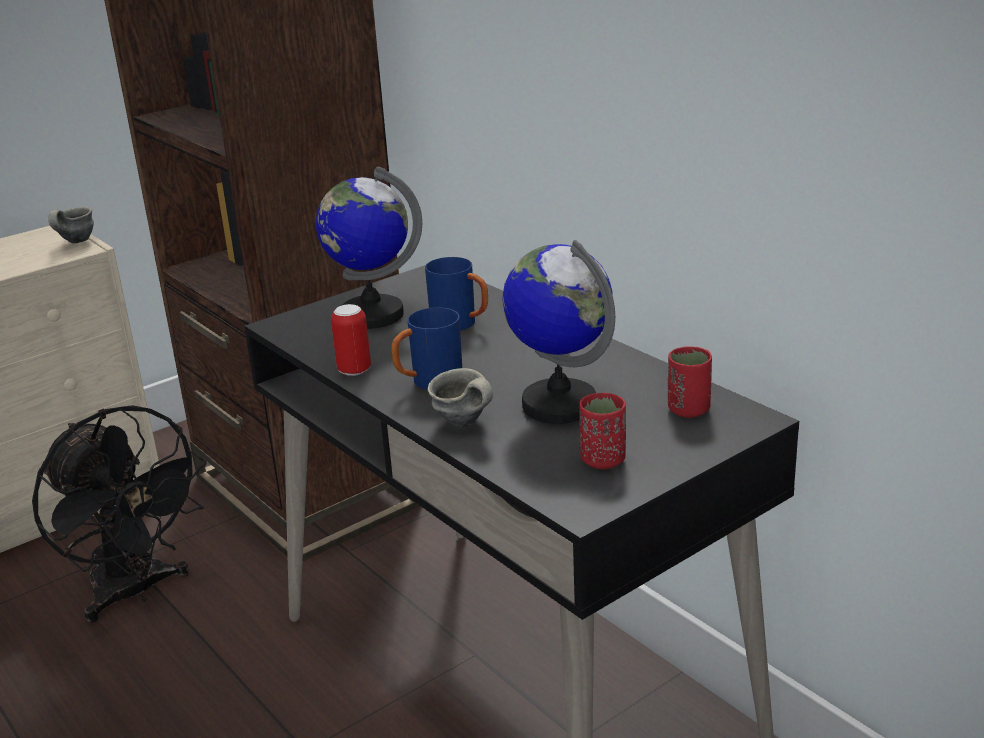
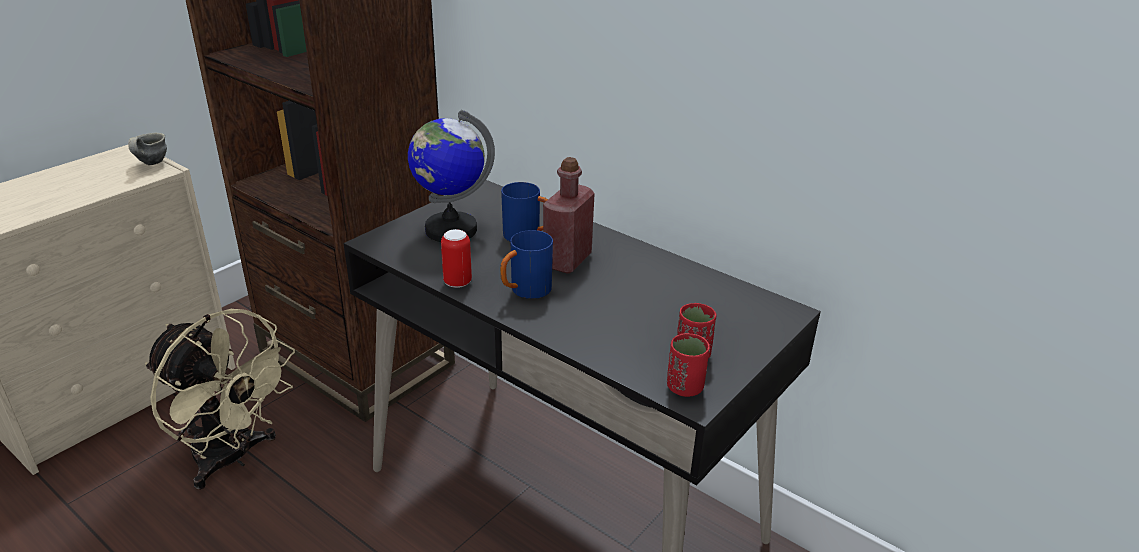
camera: 15 degrees left, 5 degrees up
(135, 592) = (232, 458): black fan -> beige fan
(462, 425) = (568, 329): grey mug -> none
(496, 352) = (567, 261): none -> red bottle
(559, 404) = (637, 306): globe -> none
(688, 410) = (737, 306): red cup -> red cup (684, 387)

